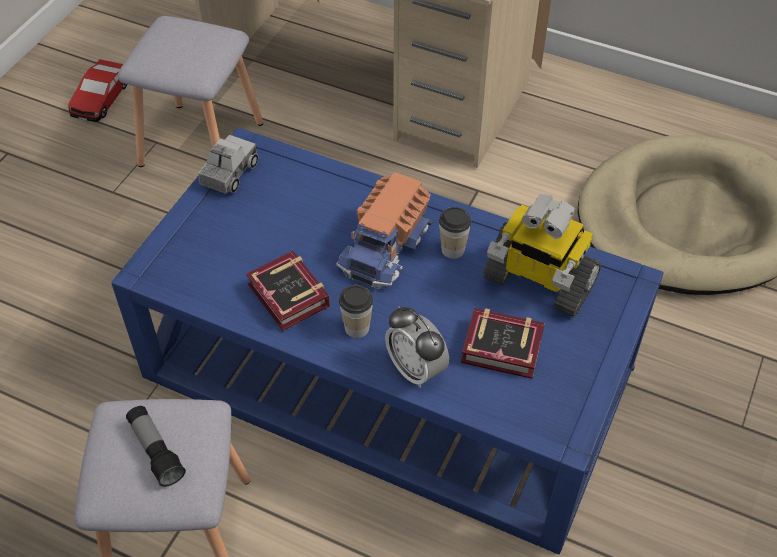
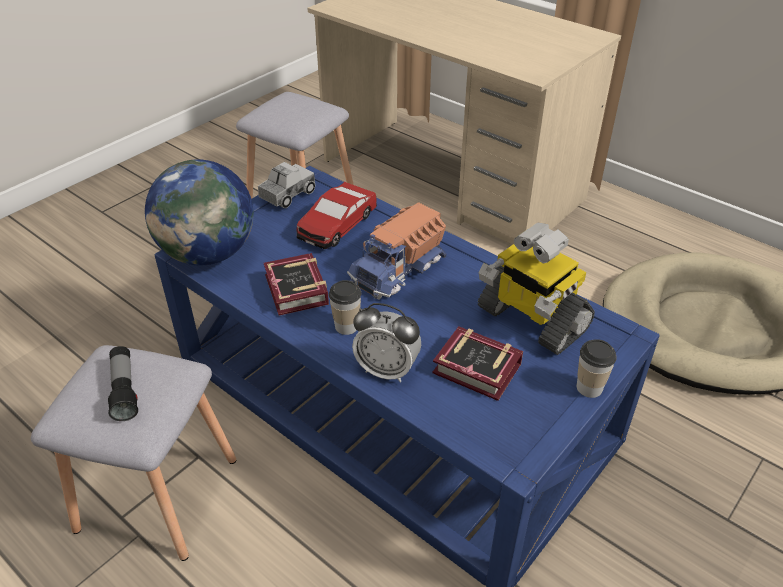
camera: 15 degrees right, 10 degrees down
(101, 98) = (239, 161): toy car -> toy car (337, 225)
(173, 270) = (208, 254): none -> globe
(416, 369) = (387, 370): alarm clock -> alarm clock turned 45 degrees counterclockwise
(453, 249) = (458, 281): cup -> cup (589, 387)

